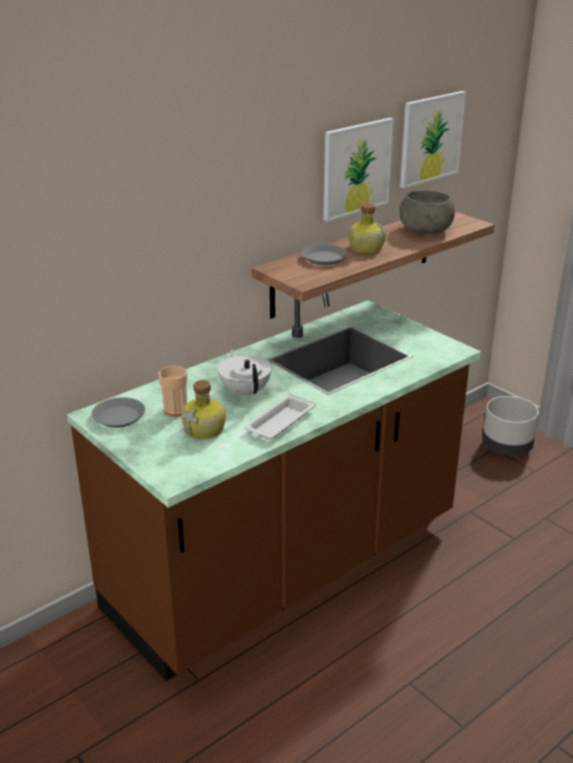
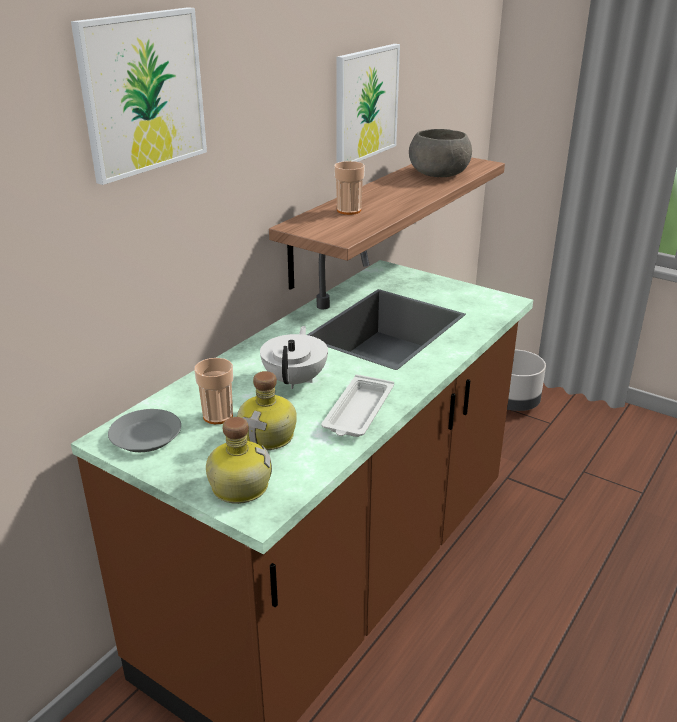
camera: 15 degrees left, 0 degrees up
(245, 391) = (296, 380): white teapot -> white teapot turned 45 degrees clockwise
(324, 258) = (349, 210): grey plate -> cup
(365, 247) = (387, 196): bottle -> bottle (238, 486)
(431, 138) = (429, 72): picture -> picture (143, 93)

